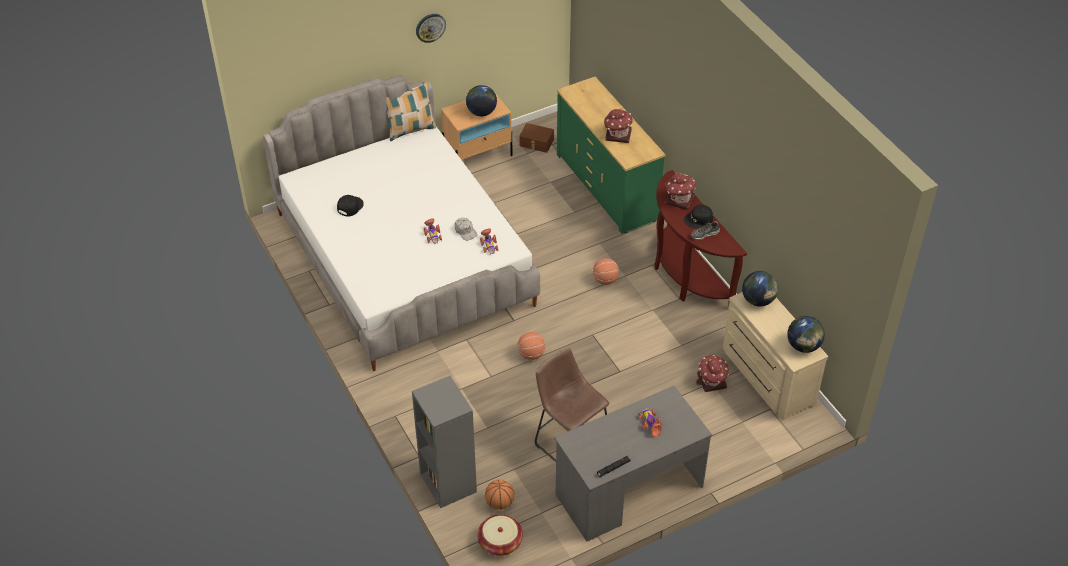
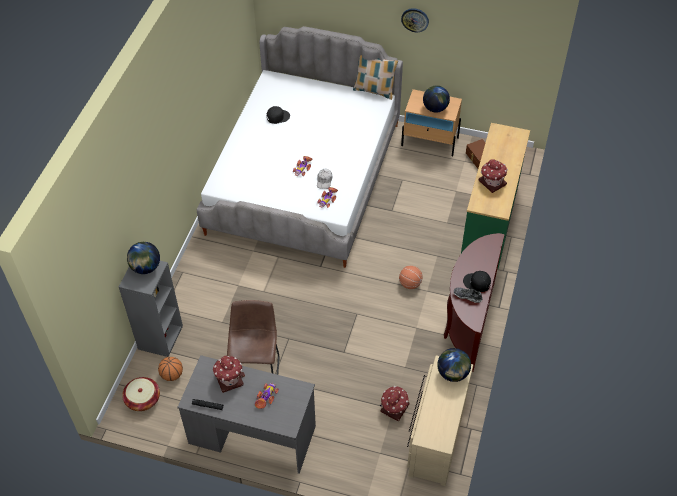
camera: 45 degrees right, 5 degrees up
(531, 354) = (303, 296): basketball -> none
(679, 200) = (481, 259): toy house -> toy house (229, 379)
(803, 346) = (442, 432): globe -> globe (146, 267)

